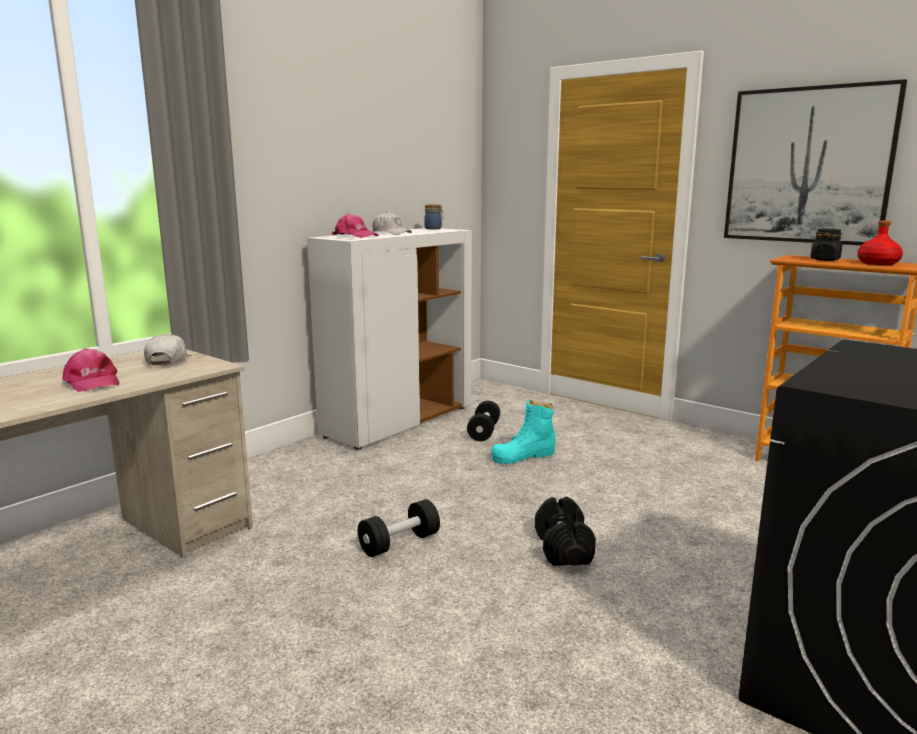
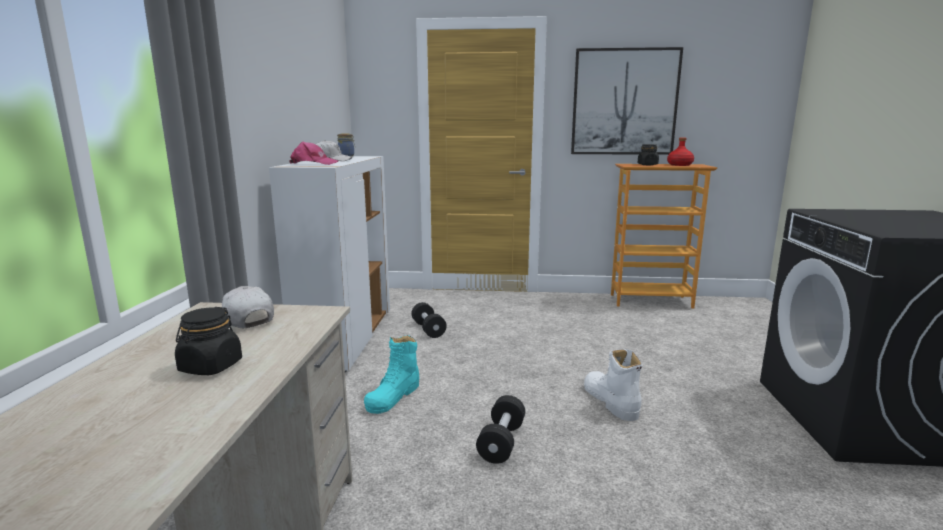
camera: 35 degrees left, 0 degrees up
(92, 382) = (210, 366): pink cap -> black jar
(523, 456) = (484, 340): turquoise boot -> turquoise boot (393, 396)
(563, 548) = (610, 401): black dumbbell -> white boot

